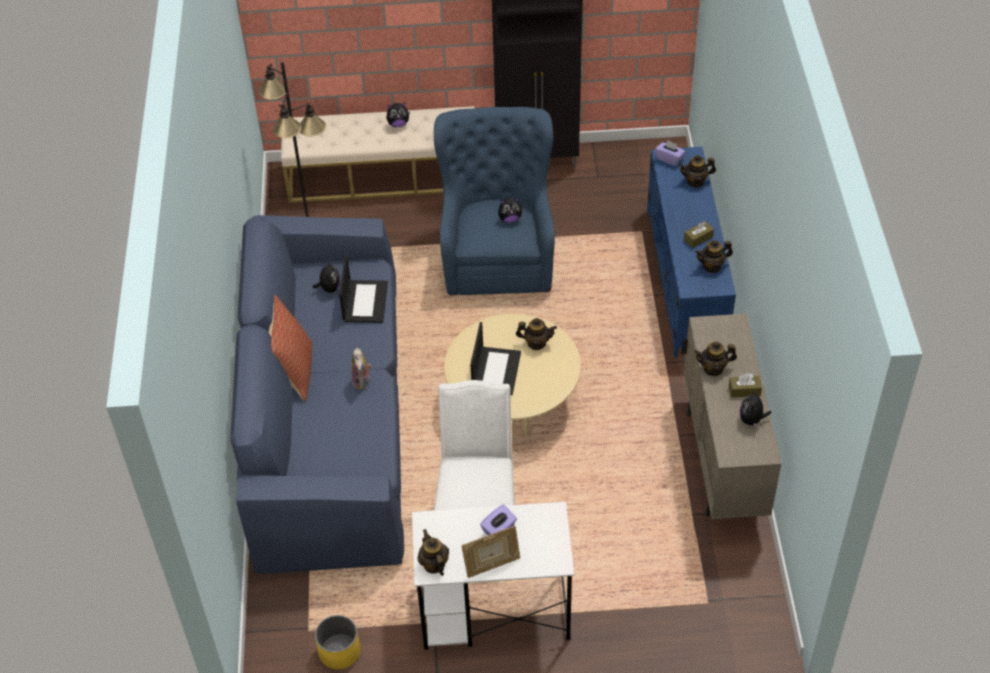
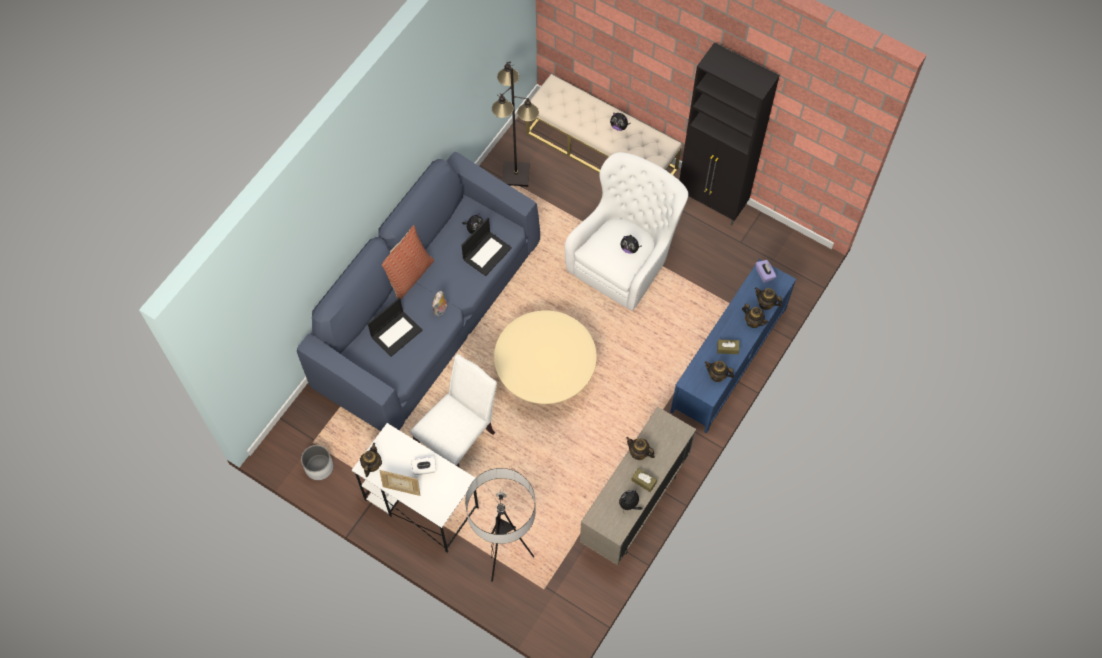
camera: 35 degrees right, 15 degrees up
(339, 652) = (319, 467): yellow planter -> white planter
(496, 370) = (531, 353): laptop -> laptop (396, 333)
(497, 253) = (625, 259): blue armchair -> white armchair
(499, 529) = (424, 469): purple tissue box -> white tissue box
(536, 343) = (571, 351): teapot -> teapot (753, 321)
(635, 598) = (505, 555): none -> floor lamp

